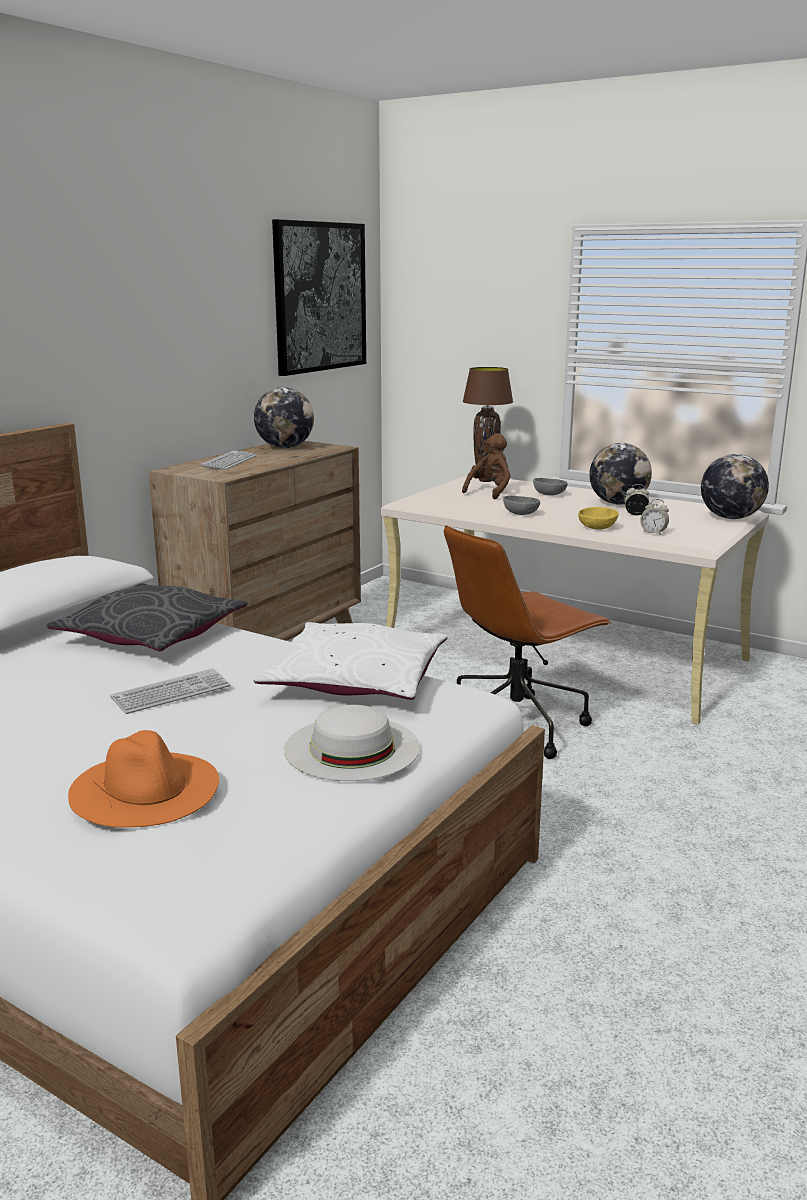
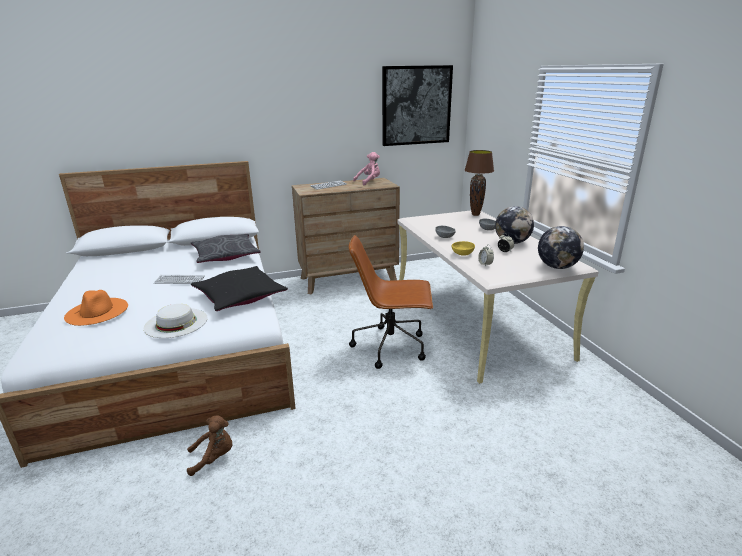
camera: 40 degrees right, 5 degrees up
(285, 447) = (369, 182): globe -> pink plush toy
(355, 680) = (239, 296): white pillow -> black pillow
(490, 492) = (461, 221): brown plush toy -> brown plush toy (214, 458)

